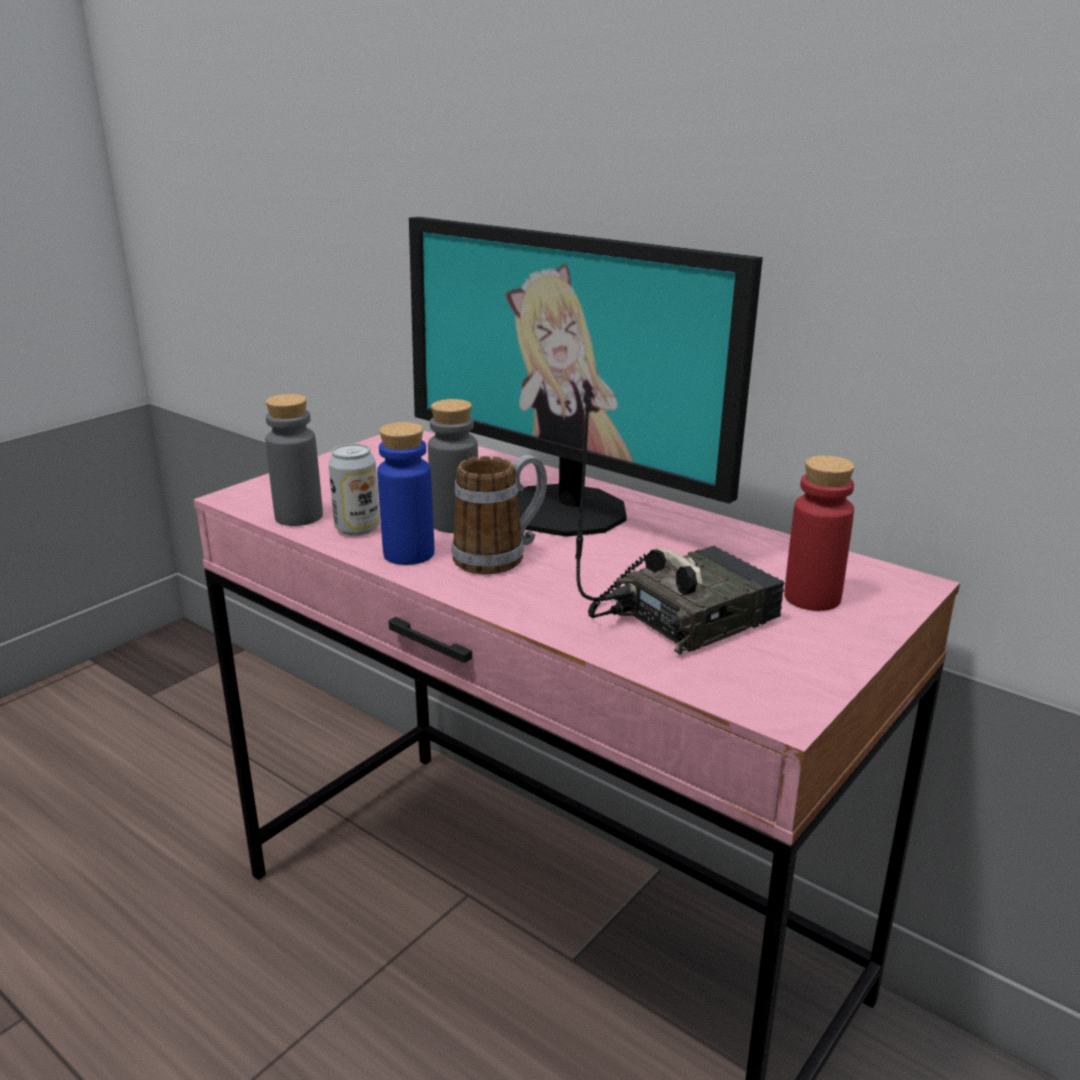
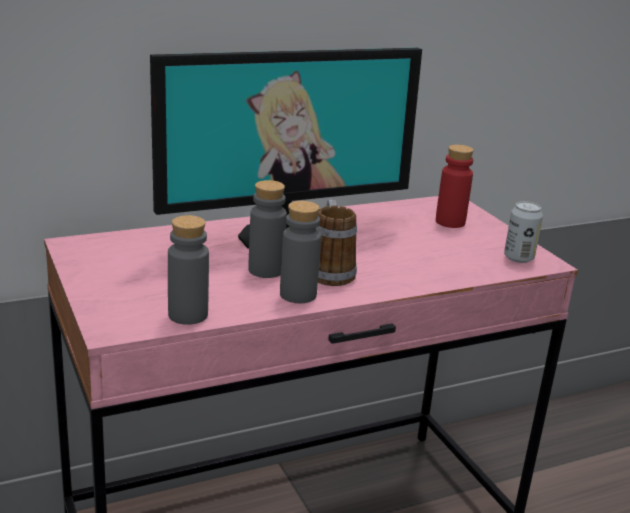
camera: 65 degrees left, 0 degrees up
(357, 528) = (236, 300): can -> can (518, 258)
(409, 554) = (298, 295): blue bottle -> grey bottle
(682, 614) = (444, 251): radio -> none

